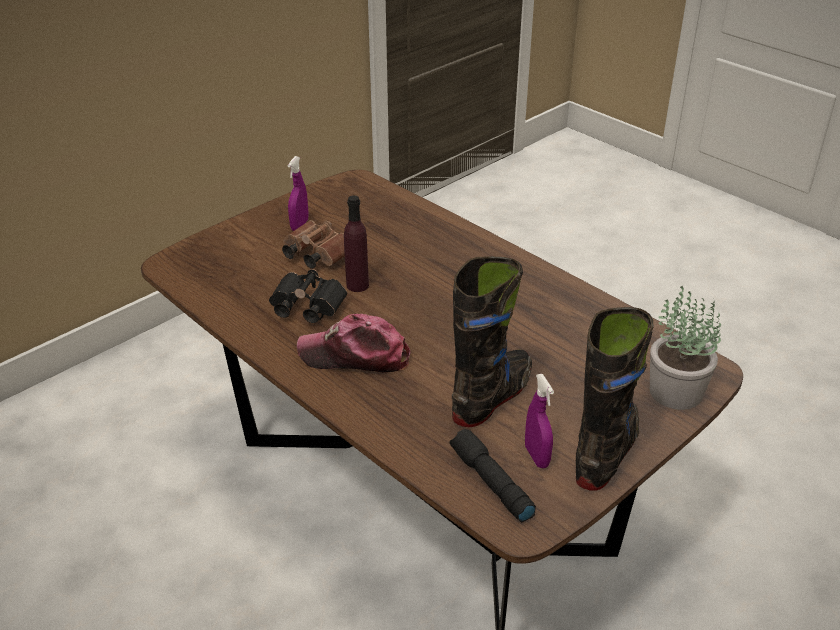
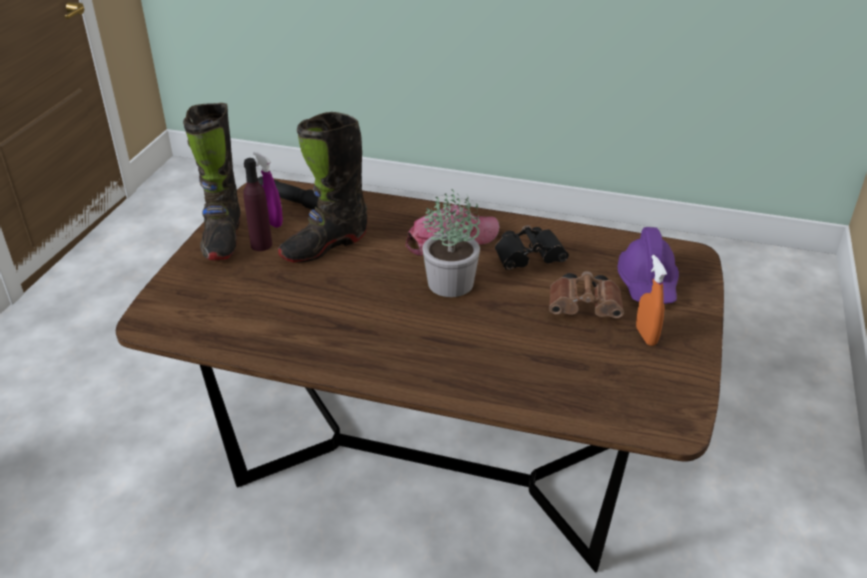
camera: 150 degrees right, 0 degrees up
(241, 256) = (647, 284): none -> purple hard hat
(299, 225) = (646, 336): purple spray bottle -> orange spray bottle
(357, 285) = (513, 293): purple bottle -> purple bottle (261, 245)
(492, 397) = (324, 246): black boot -> black boot turned 45 degrees clockwise
(674, 391) = (178, 295): potted plant -> potted plant (451, 283)

